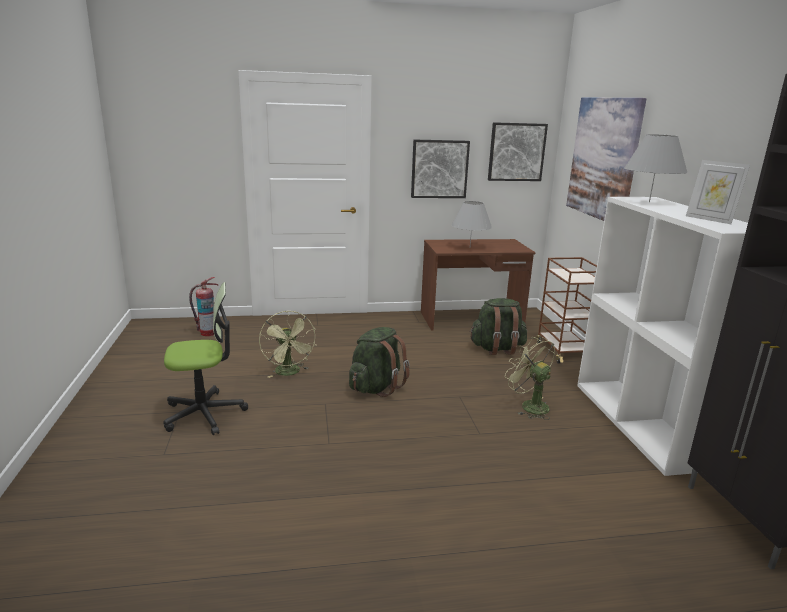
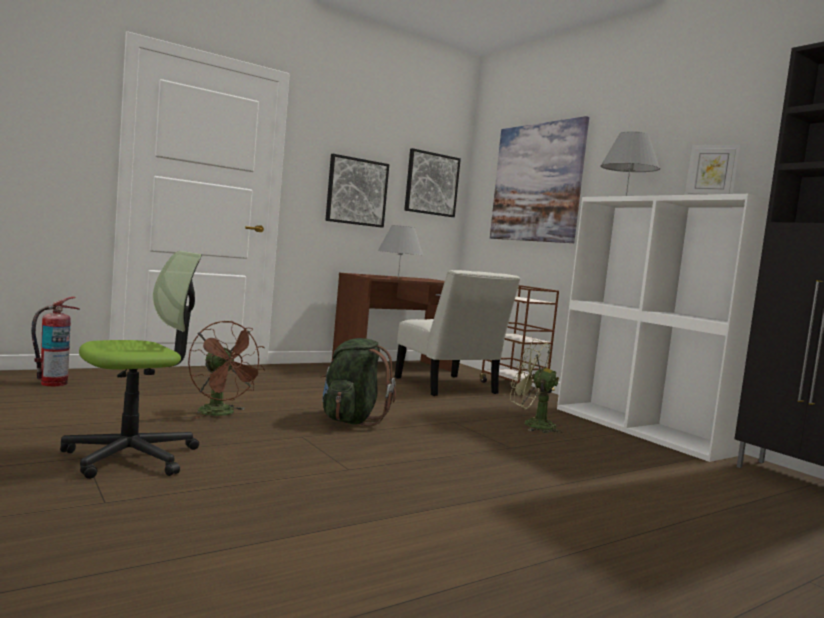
camera: 25 degrees left, 15 degrees down
(290, 373) = (222, 413): green fan -> brown fan
(497, 349) = (448, 387): green backpack -> white chair

